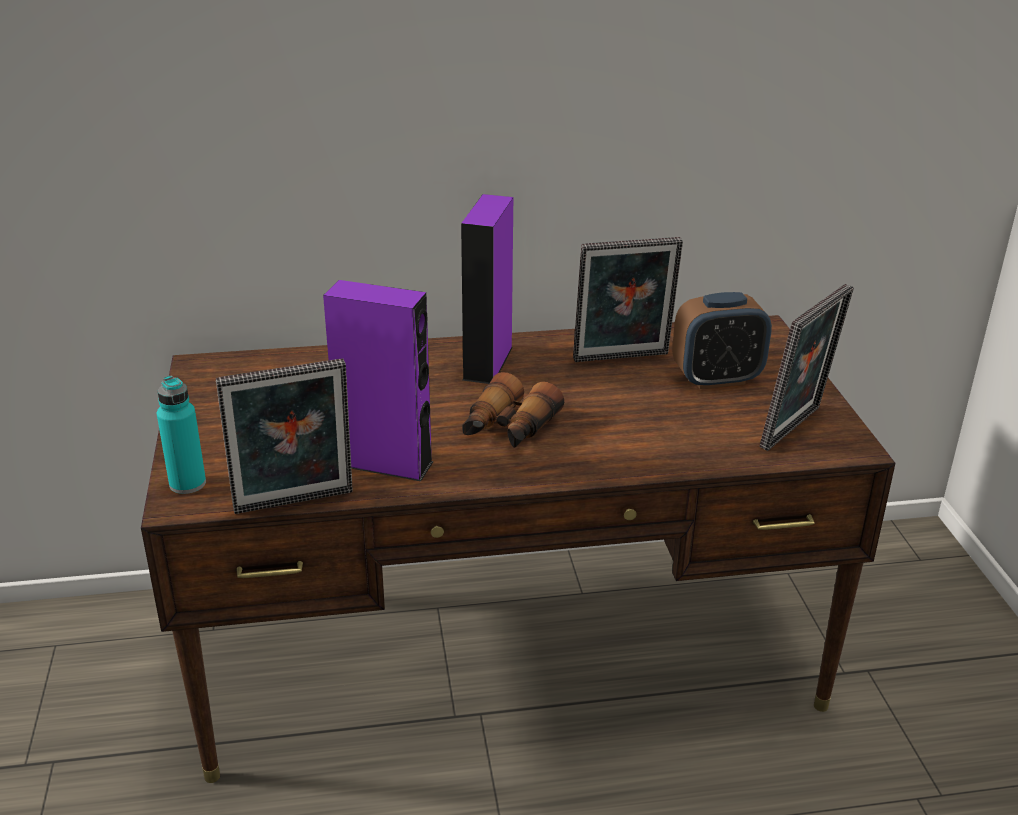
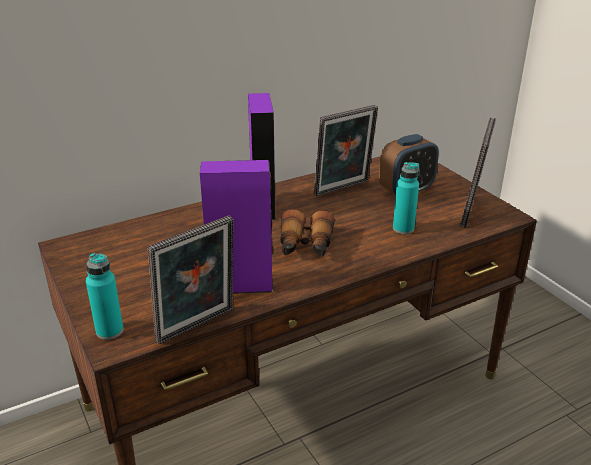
camera: 20 degrees left, 0 degrees up
(669, 433) = (403, 228): none -> turquoise bottle

